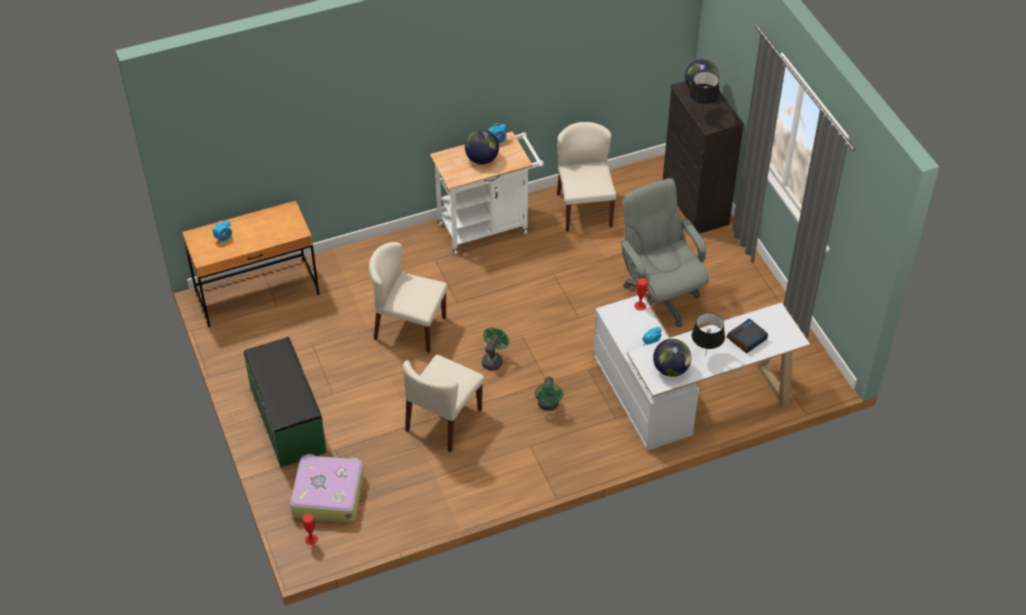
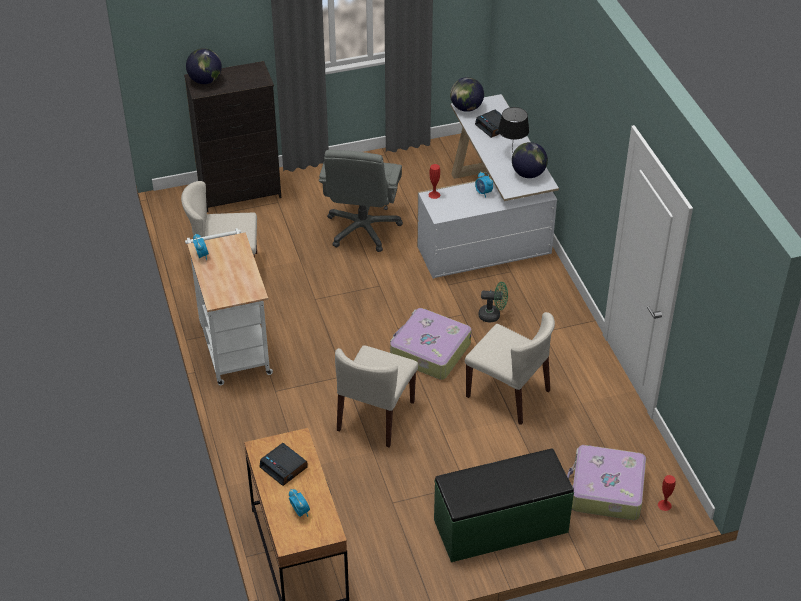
camera: 85 degrees left, 5 degrees down
(268, 226) = (284, 467): none -> alarm clock
(482, 159) = (227, 269): globe -> globe (466, 108)
(493, 360) = (429, 351): green fan -> suitcase
(659, 299) = (363, 229): grey office chair -> grey office chair turned 60 degrees counterclockwise
(701, 114) = (243, 83): black table lamp -> none

